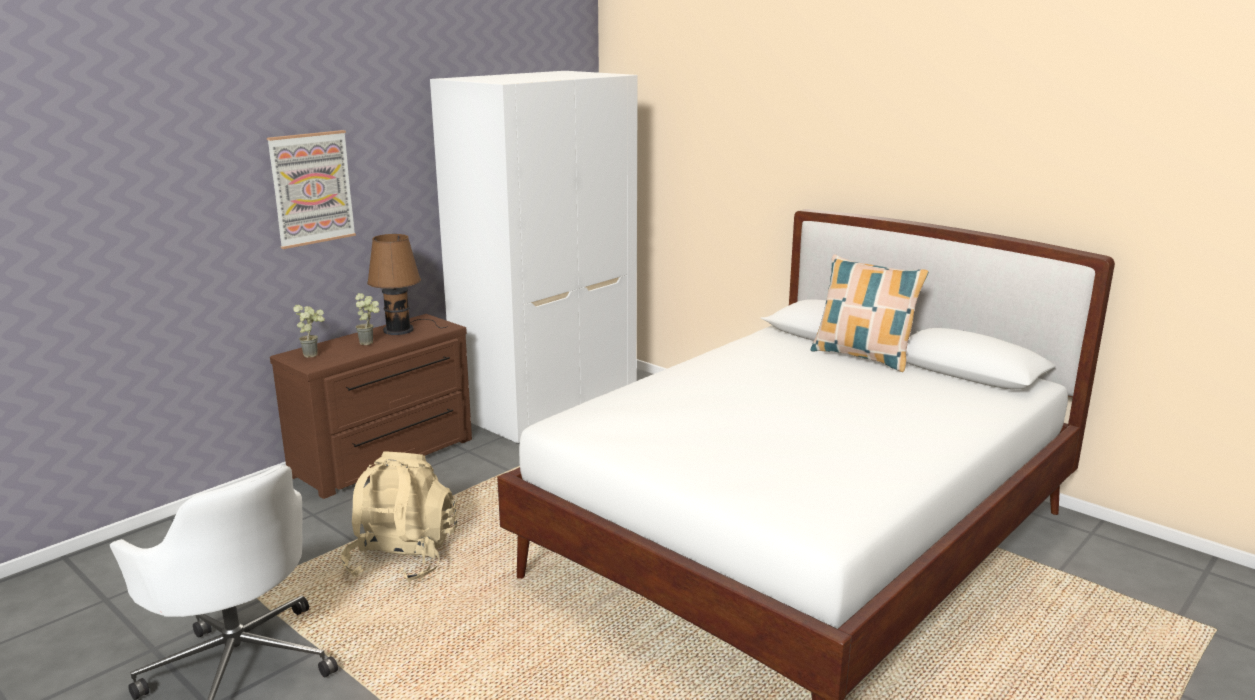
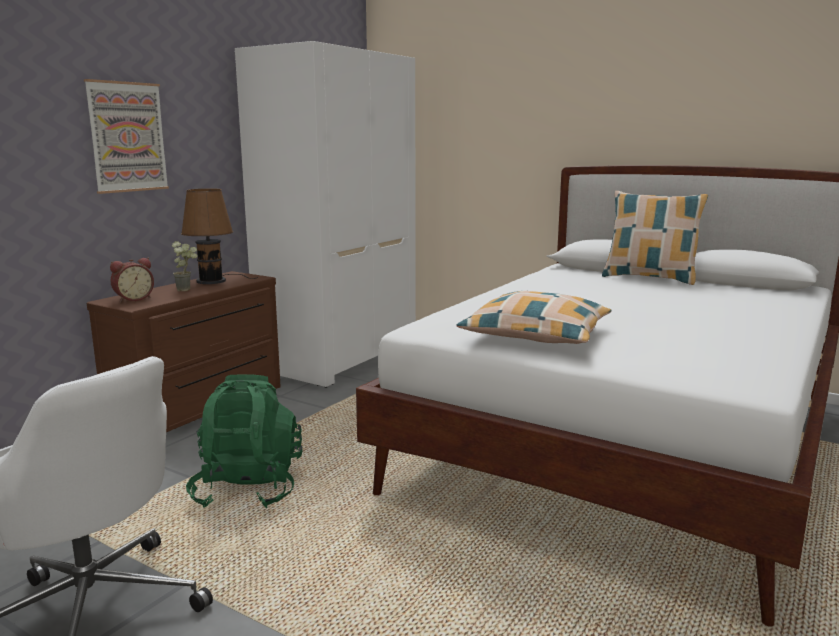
camera: 10 degrees left, 5 degrees down
(314, 354) = (133, 299): potted plant -> alarm clock
(403, 559) = (248, 489): beige backpack -> green backpack
(668, 442) = (536, 335): none -> pillow

